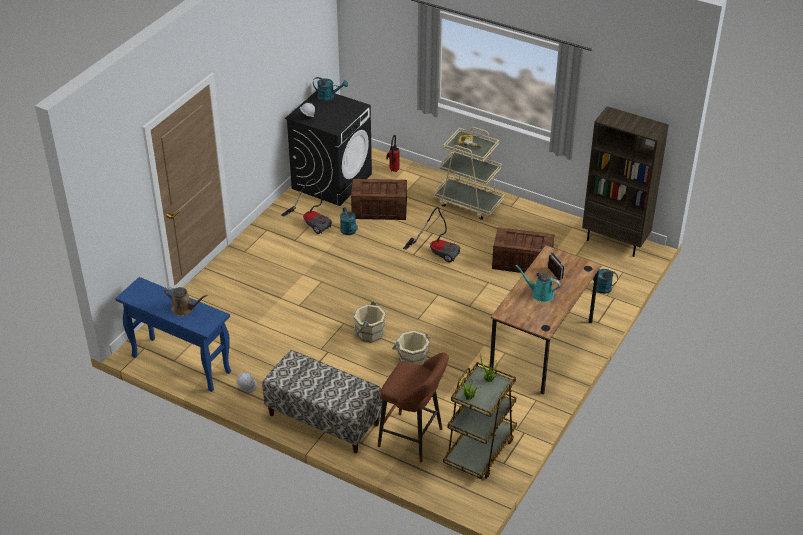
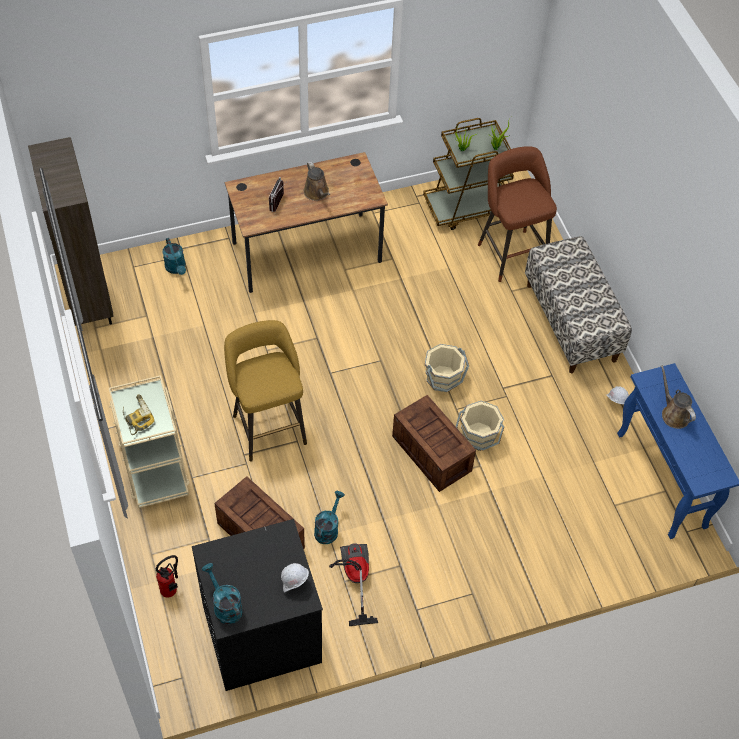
camera: 140 degrees left, 15 degrees up
(412, 359) = (433, 322): beige bucket -> beige bucket (478, 436)
(437, 251) = (268, 426): vacuum cleaner -> yellow stool
(521, 263) = (207, 347): crate -> crate (432, 454)
(540, 294) = (317, 193): turquoise watering can -> brown watering can

